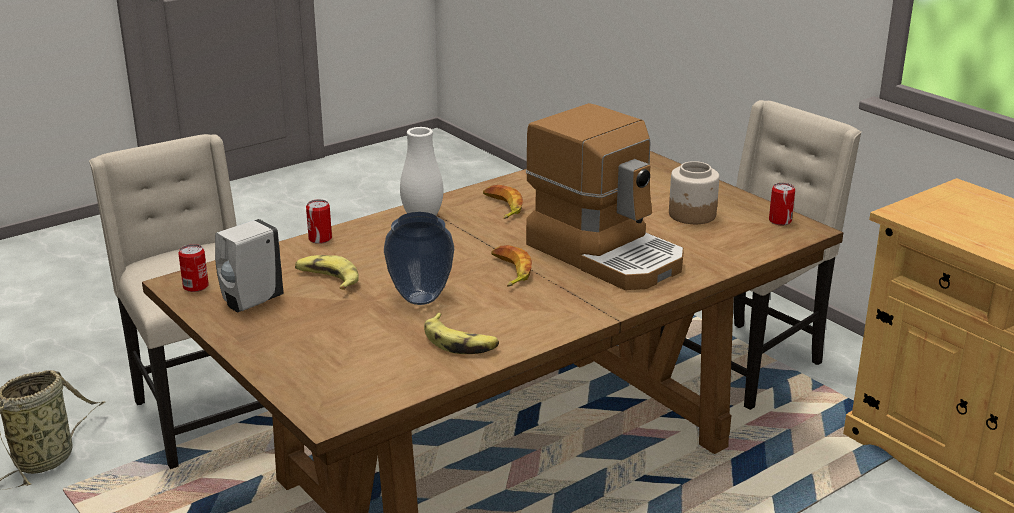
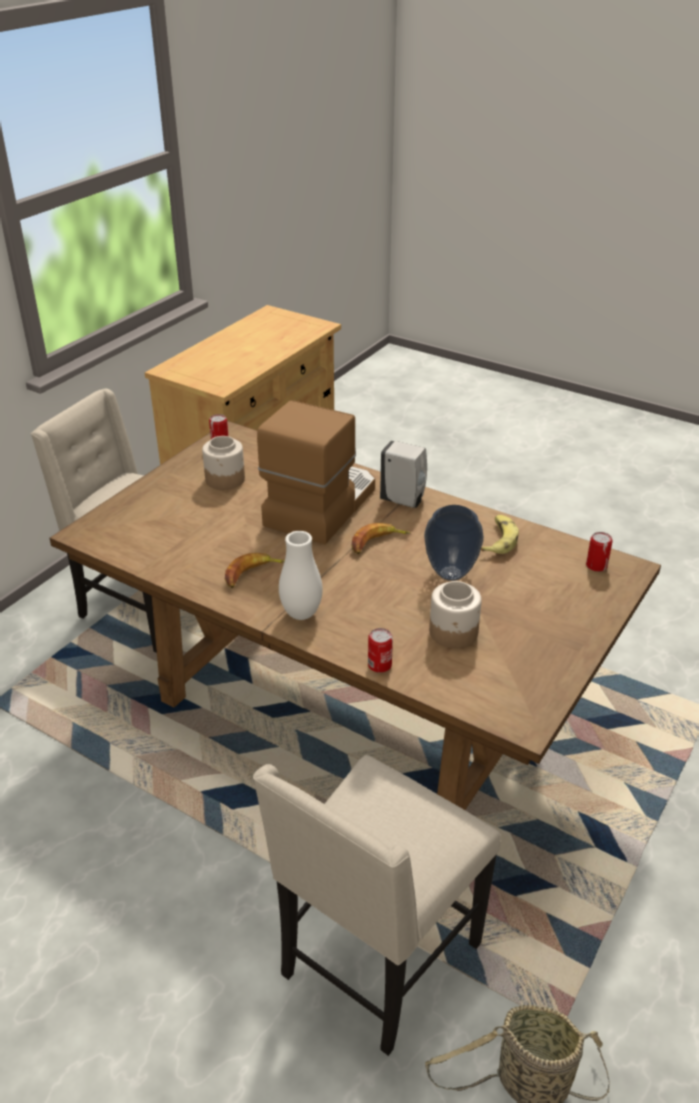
camera: 110 degrees left, 10 degrees up
(195, 286) = (523, 710): can -> can (596, 566)
(250, 302) = (523, 662): white soap dispenser -> white soap dispenser (404, 500)
(327, 279) = (454, 632): banana -> jar

